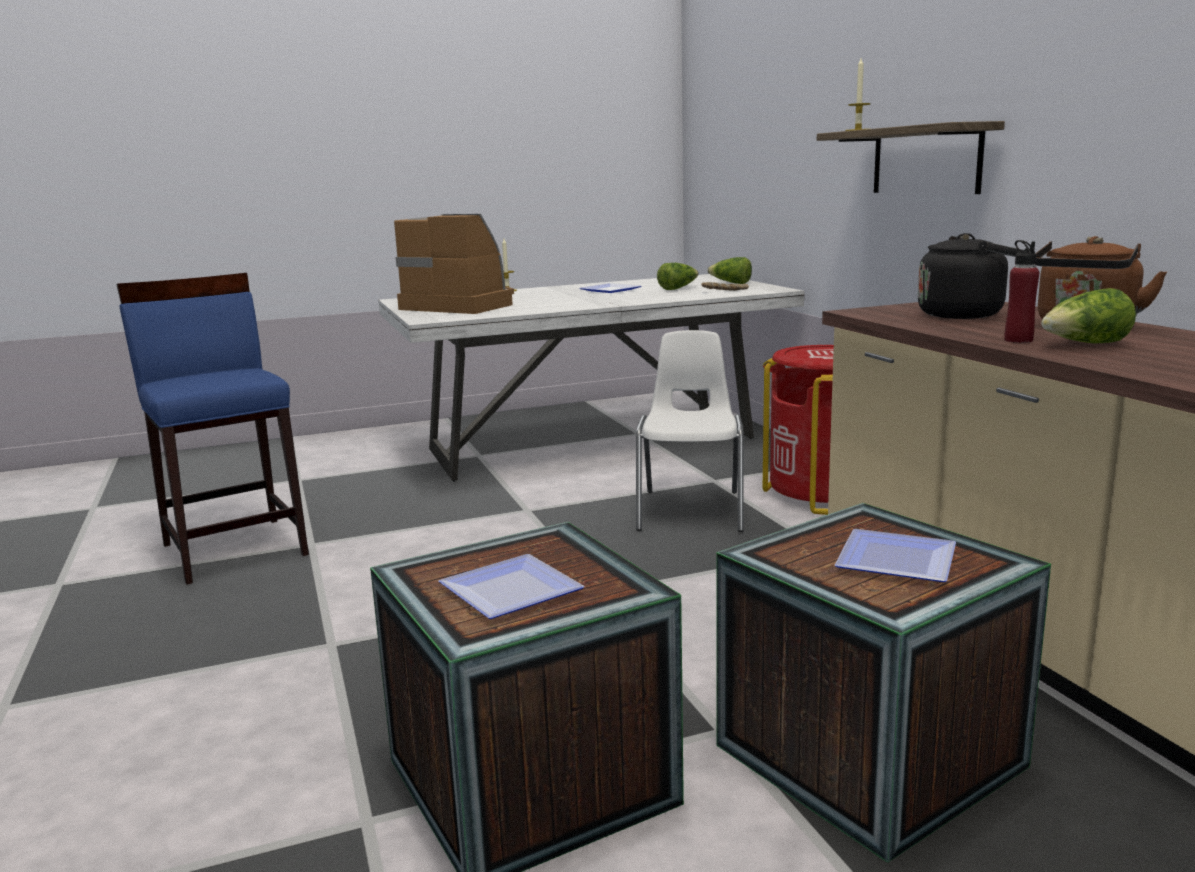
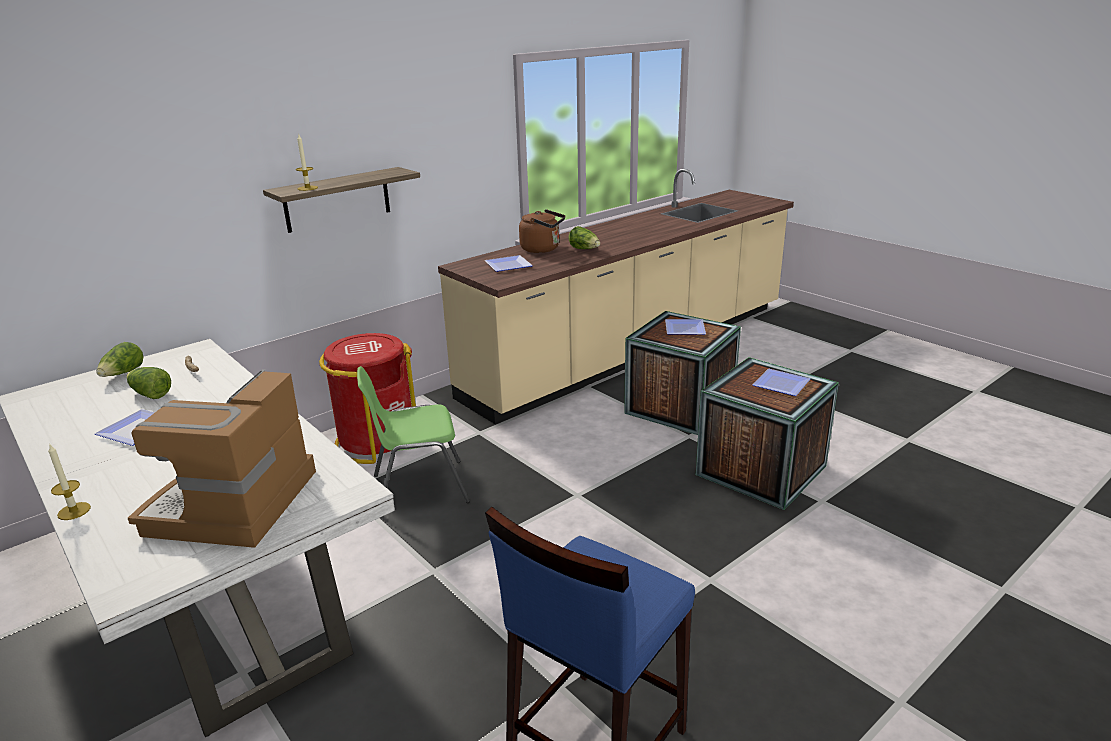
camera: 110 degrees left, 10 degrees up
(691, 510) = (418, 488): white chair -> green chair
(965, 315) = (509, 265): black kettle -> plate
(1018, 340) = (579, 257): red bottle -> none

